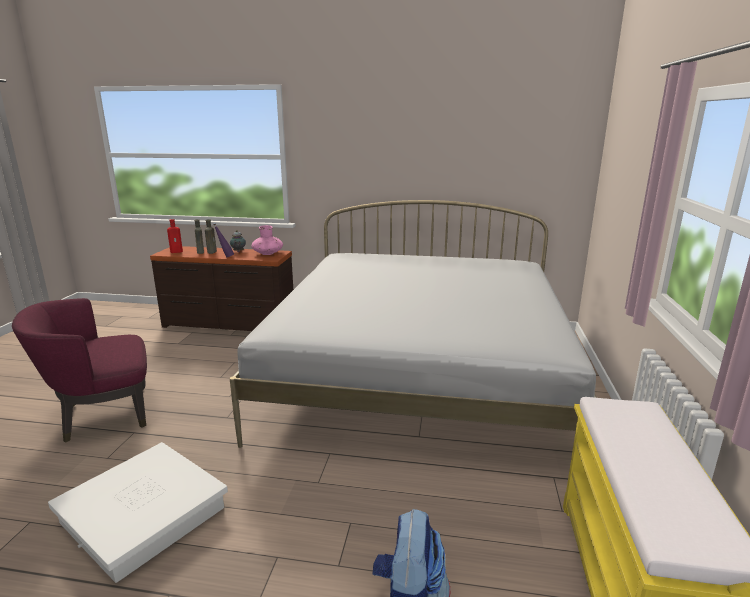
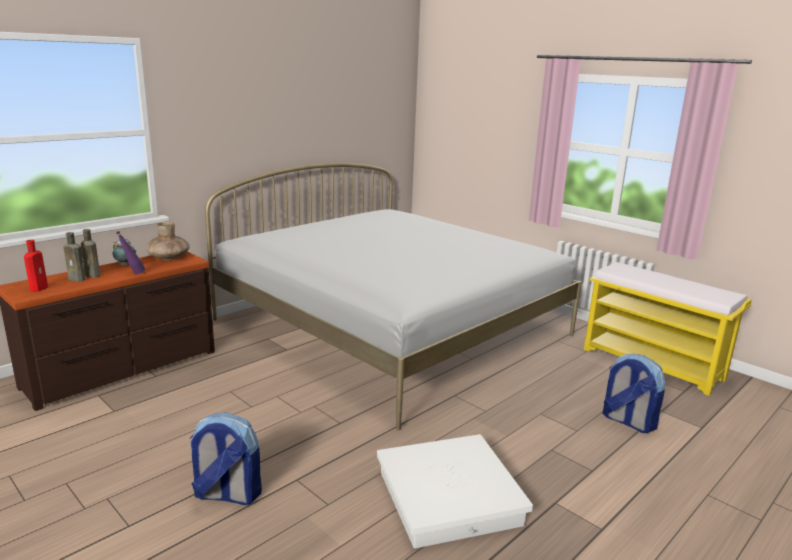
camera: 55 degrees left, 0 degrees up
(102, 415) = (227, 494): purple armchair -> backpack
(268, 253) = (169, 258): pink vase -> brown vase

